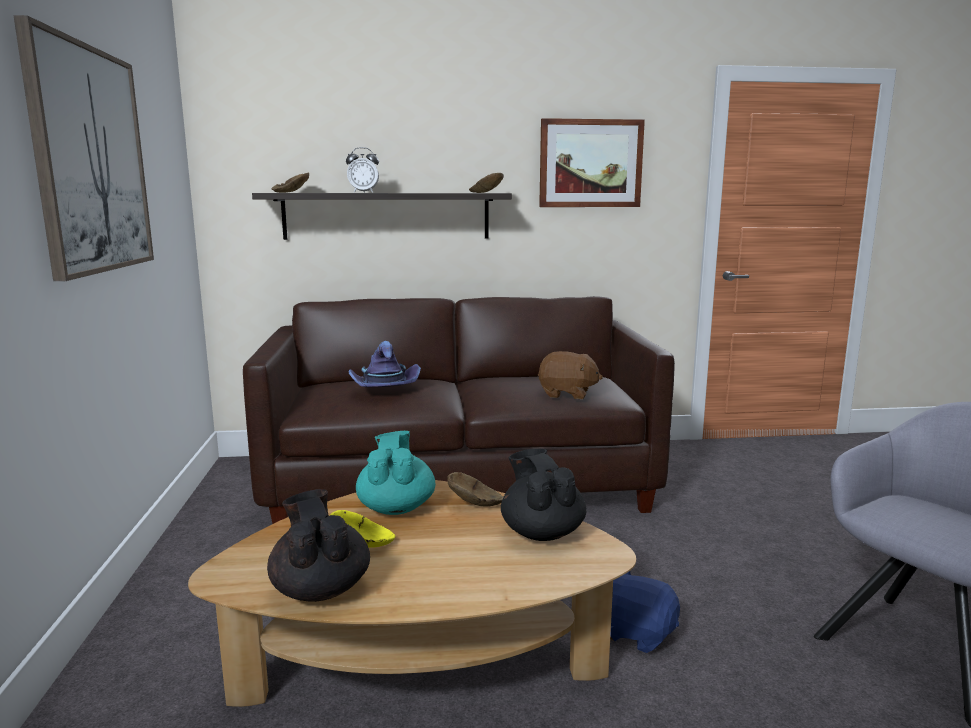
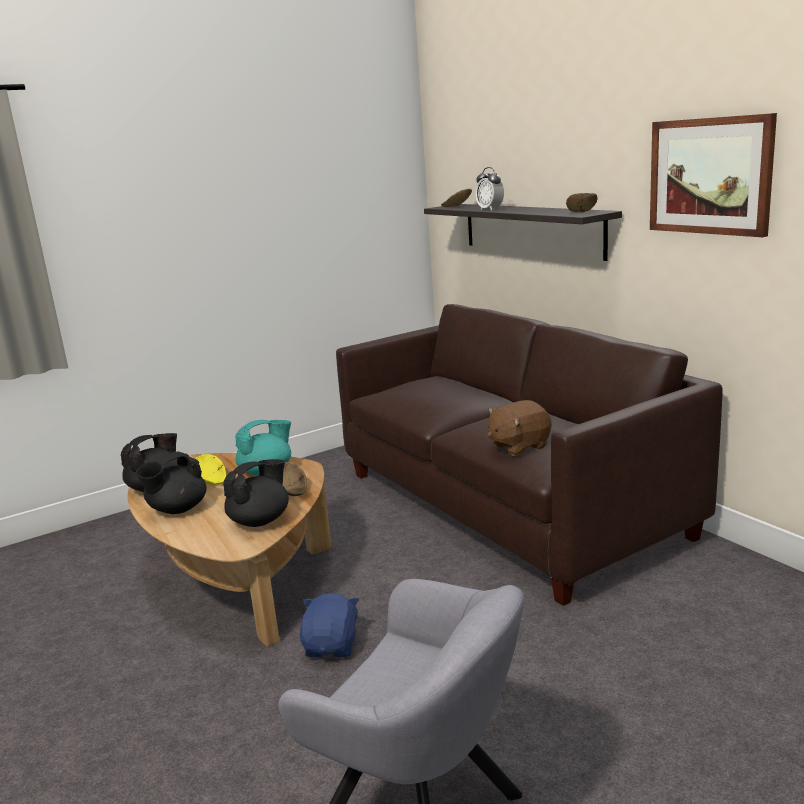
camera: 65 degrees right, 5 degrees up
(91, 160) = (257, 205): picture -> none
(384, 389) = (431, 393): purple hat -> none
(432, 581) = (177, 509): none -> black teapot
(567, 394) = (518, 446): brown plush toy -> brown plush toy turned 75 degrees clockwise

